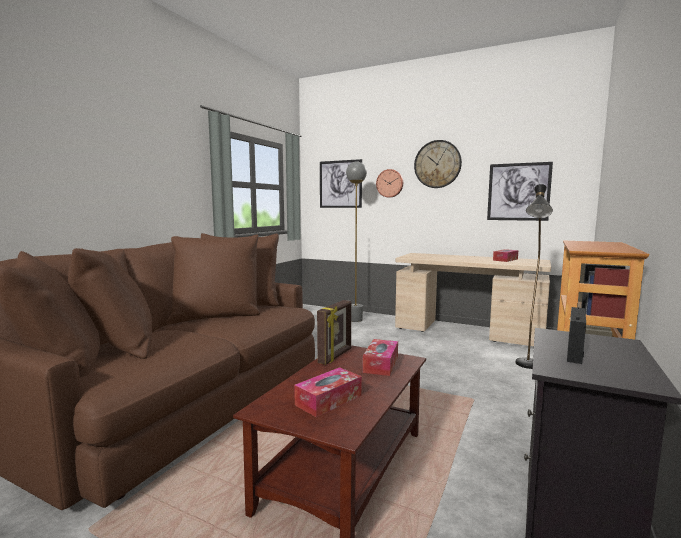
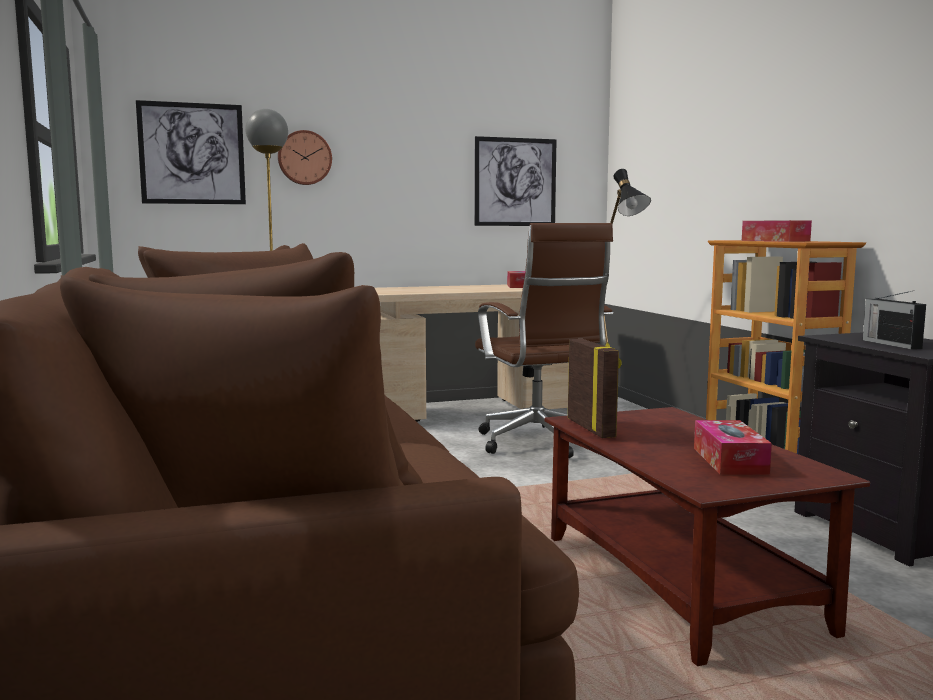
camera: 45 degrees left, 0 degrees up
(381, 364) = (659, 422): tissue box -> tissue box (775, 241)
(437, 164) = (391, 129): wall clock -> none
(458, 362) = (539, 444): none -> brown office chair

